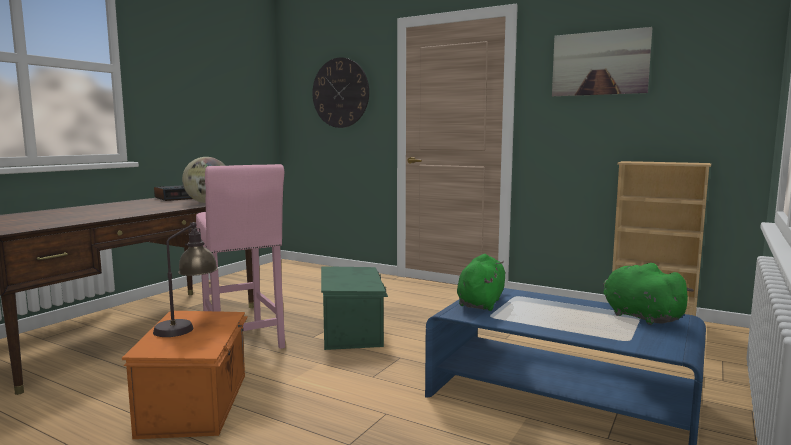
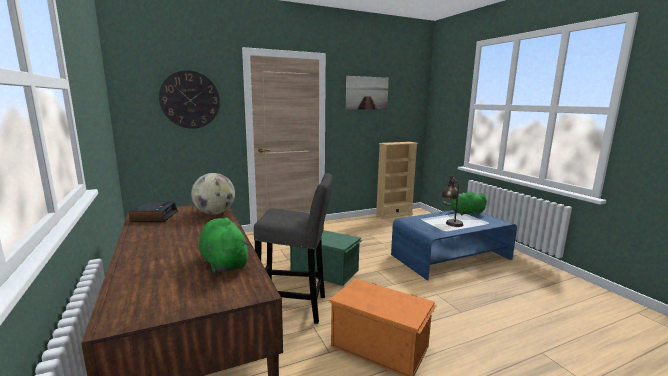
camera: 55 degrees left, 5 degrees up
(187, 326) = (375, 299): table lamp -> table lamp (451, 221)
(243, 342) = (296, 307): pink stool -> grey stool
(481, 303) = (425, 226): green plush toy -> green plush toy (223, 262)

